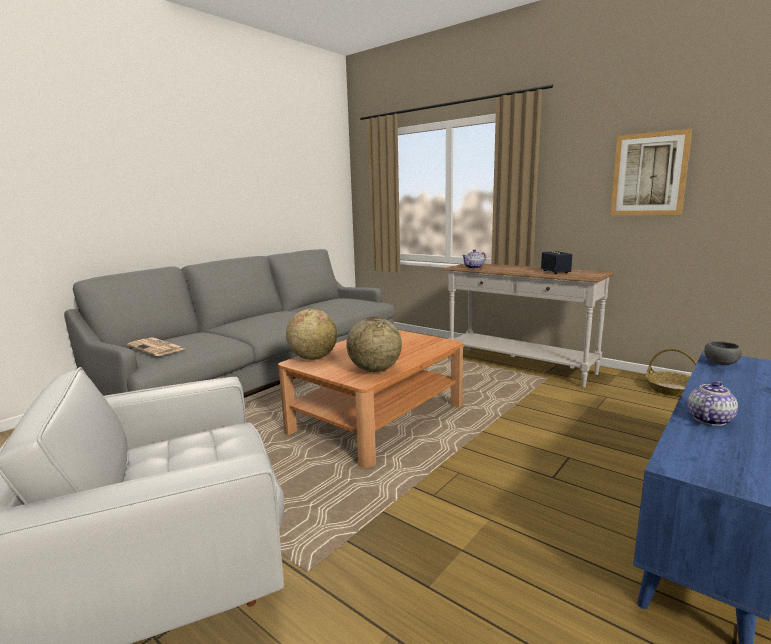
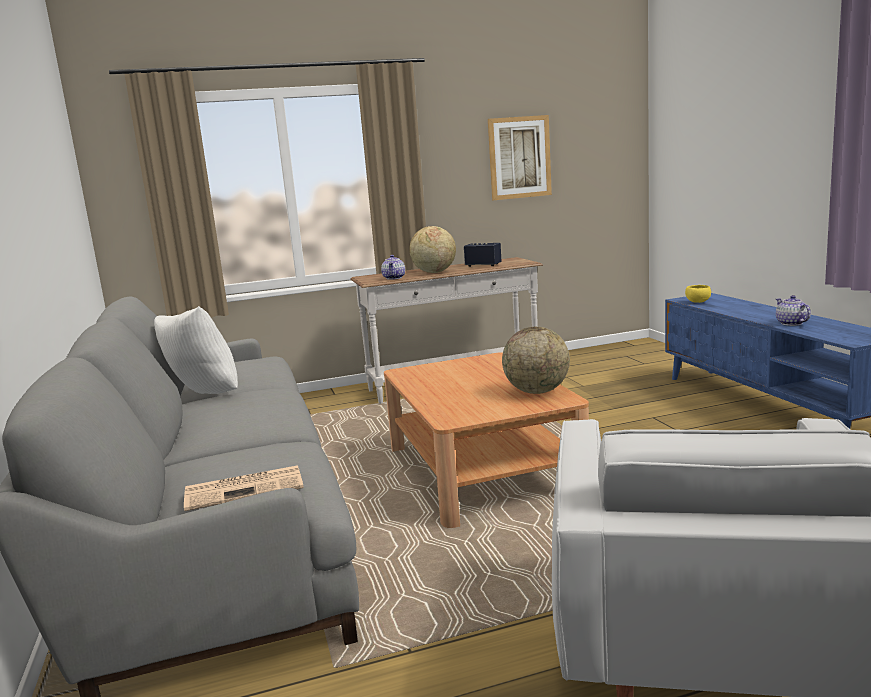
camera: 55 degrees left, 0 degrees up
(294, 310) = (202, 397): none -> white pillow
(313, 358) = (448, 411): globe -> globe (434, 272)
(672, 389) = (582, 356): basket -> none
(720, 363) = (698, 302): grey bowl -> yellow bowl

